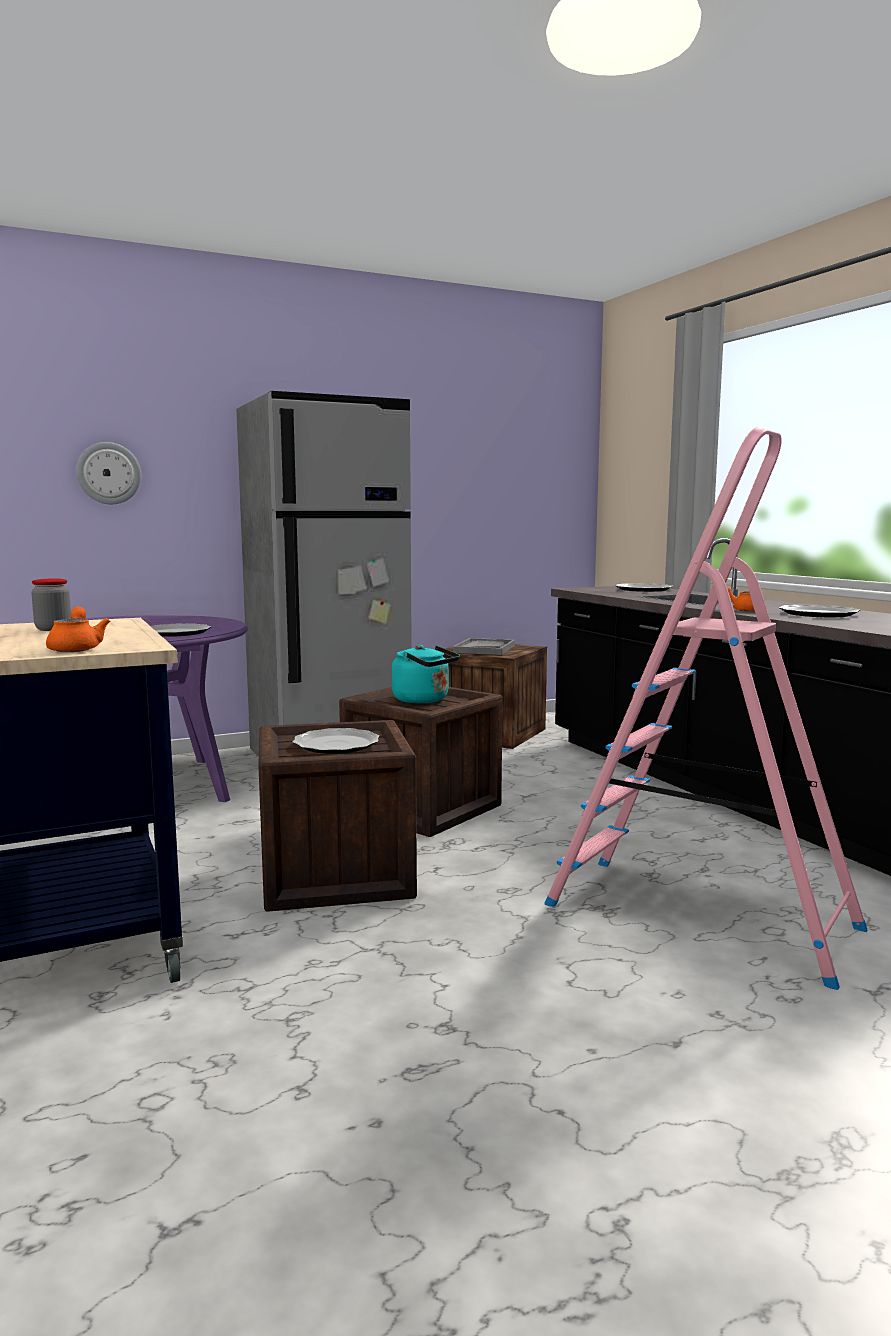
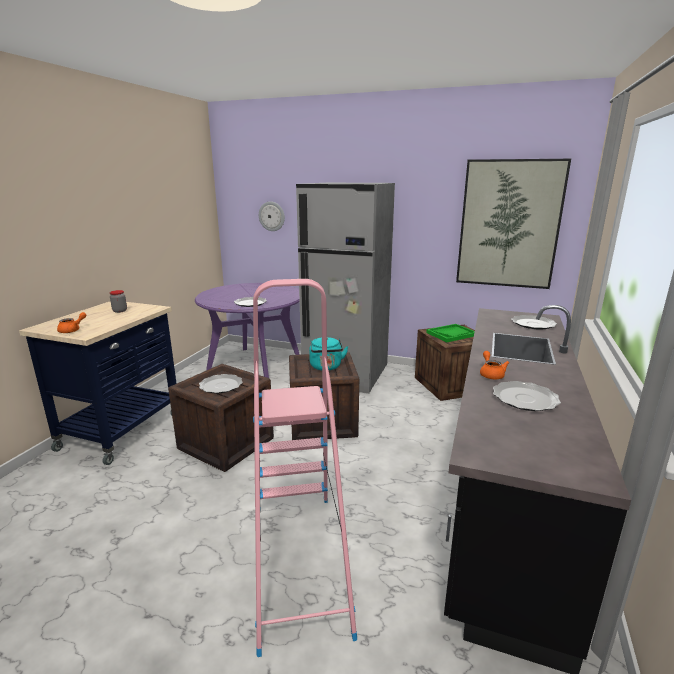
camera: 45 degrees right, 10 degrees up
(484, 649) = (451, 334): grey tray -> green tray
(515, 482) = (509, 224): none -> picture

